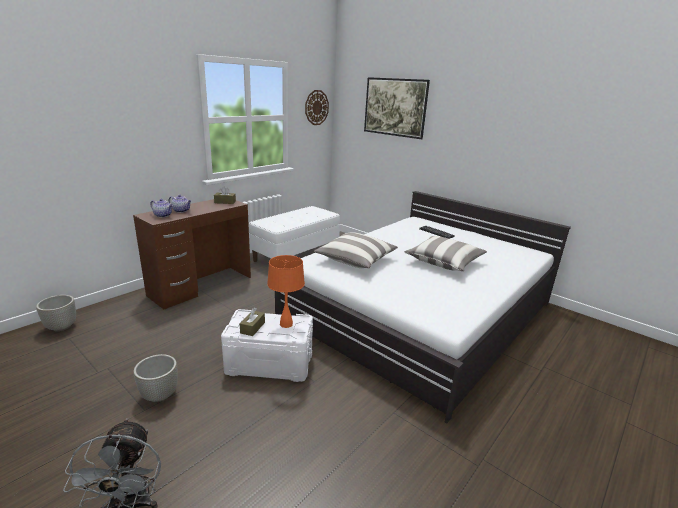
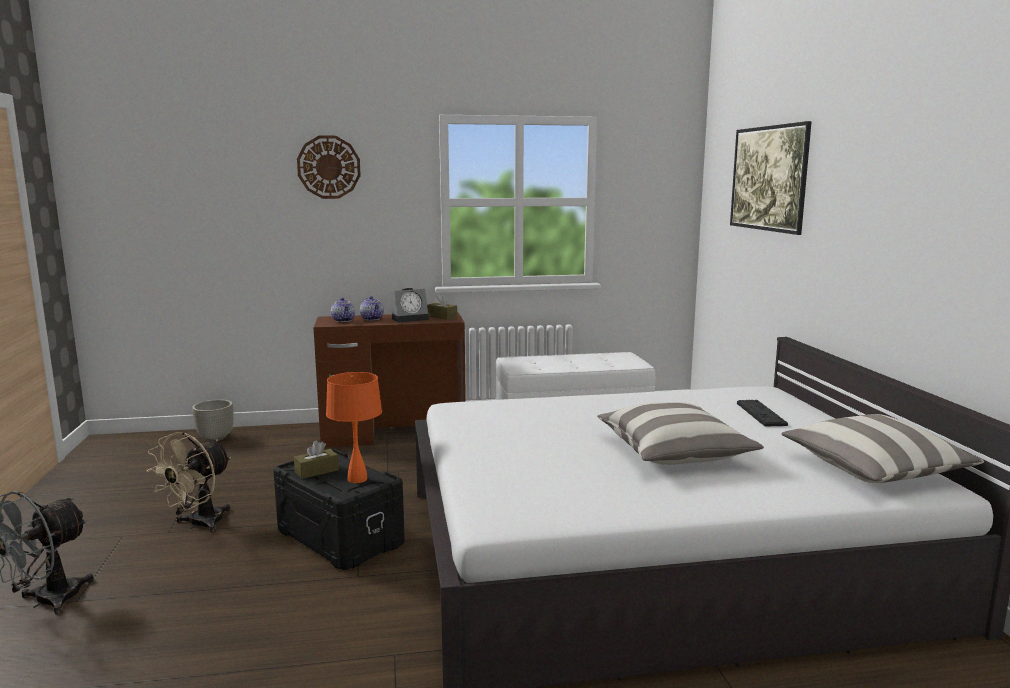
camera: 40 degrees right, 10 degrees down
(160, 395) = (199, 524): grey planter -> beige fan
(207, 206) = (410, 318): none -> alarm clock
(270, 362) = (341, 537): white storage box -> black storage box
(316, 107) = (659, 187): wall clock -> wall clock (329, 167)
(356, 260) = (527, 417): pillow -> pillow (874, 469)

